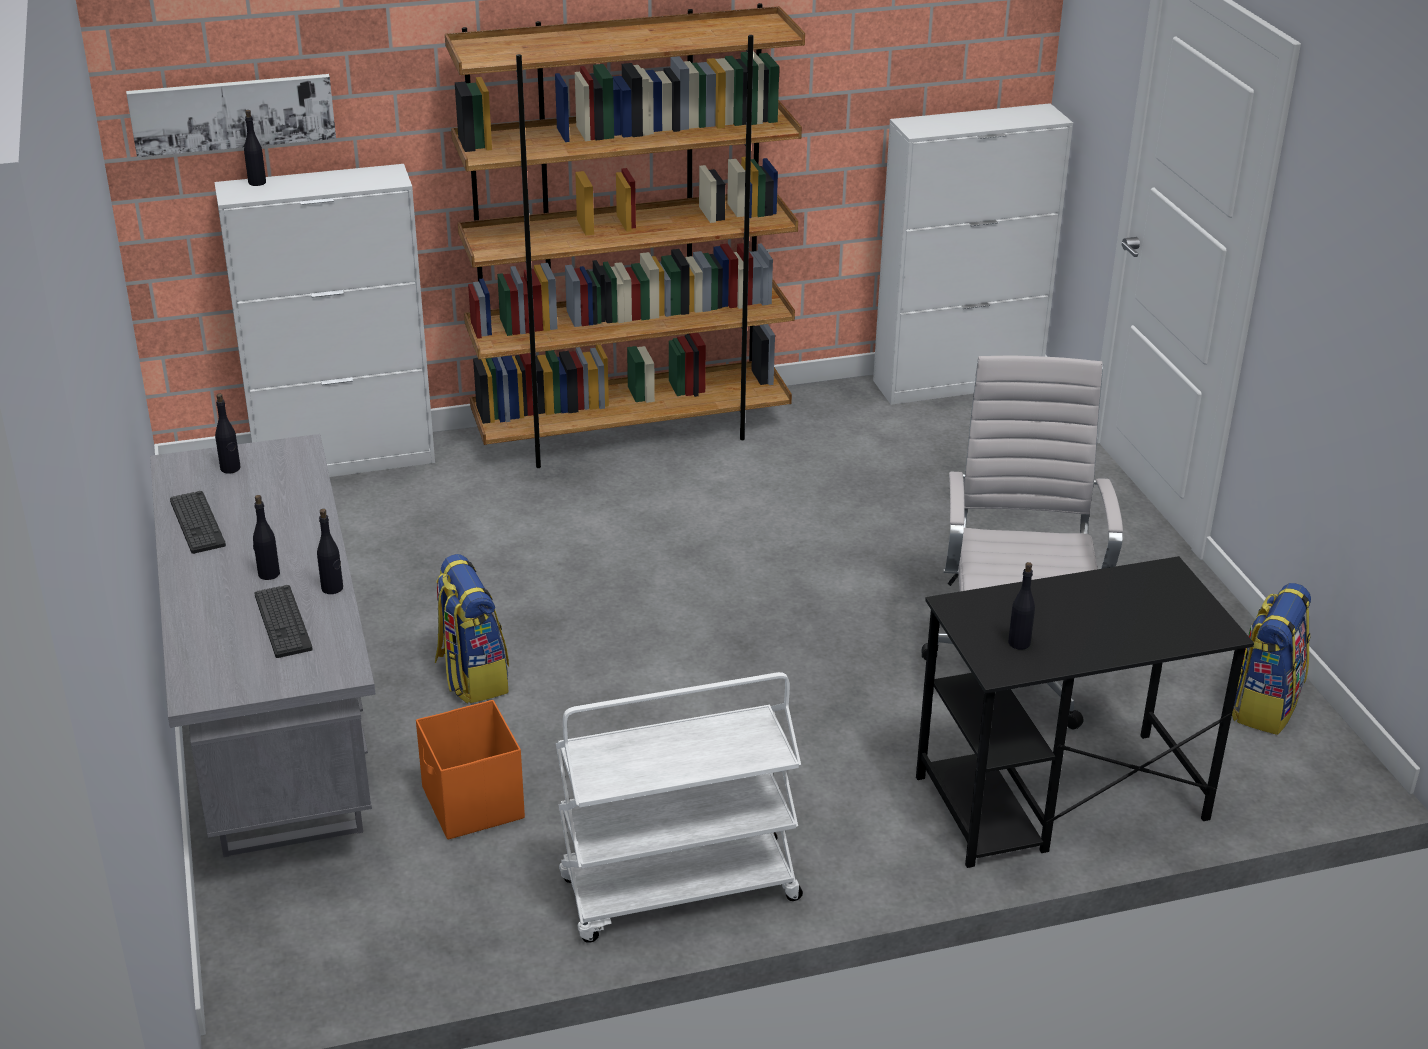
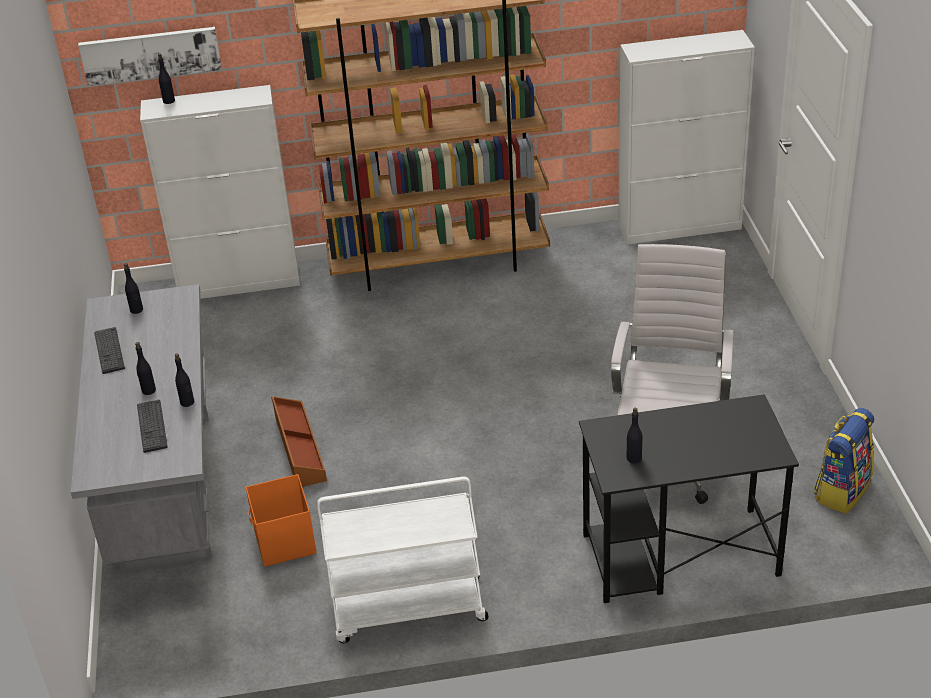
camera: 10 degrees right, 5 degrees up
(471, 676) = (298, 449): backpack -> brown storage box

